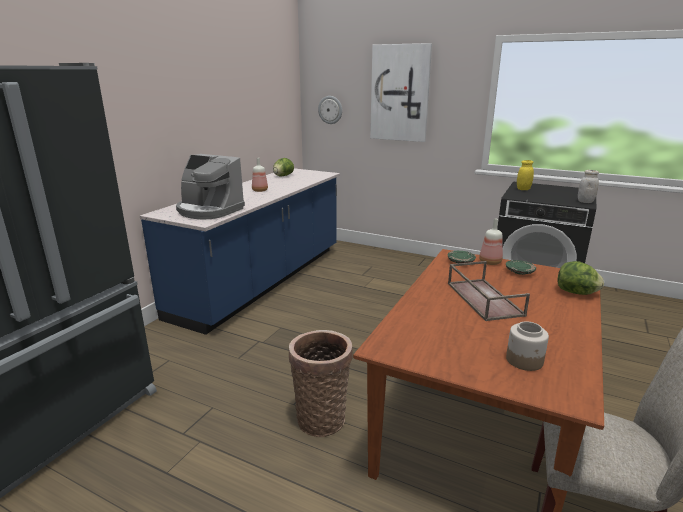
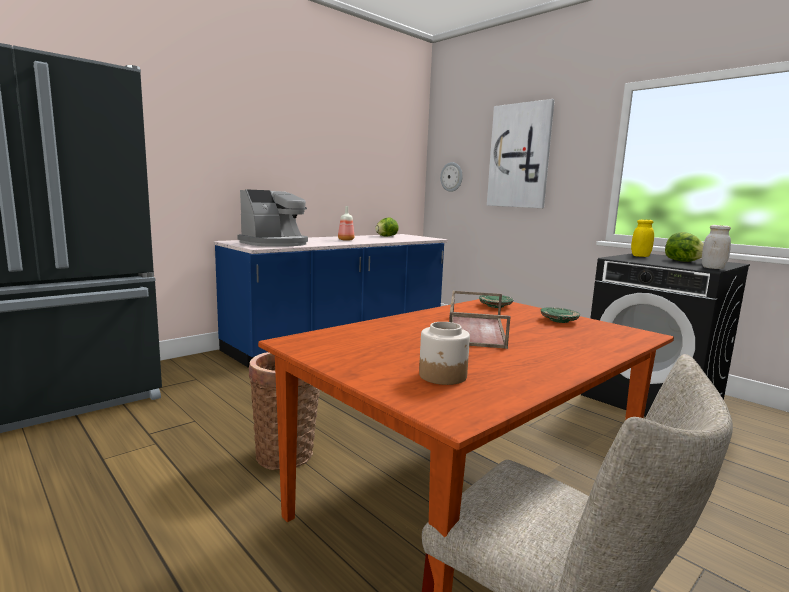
camera: 20 degrees right, 10 degrees down
(209, 210) = (275, 243): coffee machine -> coffee machine turned 90 degrees counterclockwise
(490, 262) = (531, 310): bottle -> none
(576, 293) = (612, 343): lettuce -> lettuce (682, 261)

